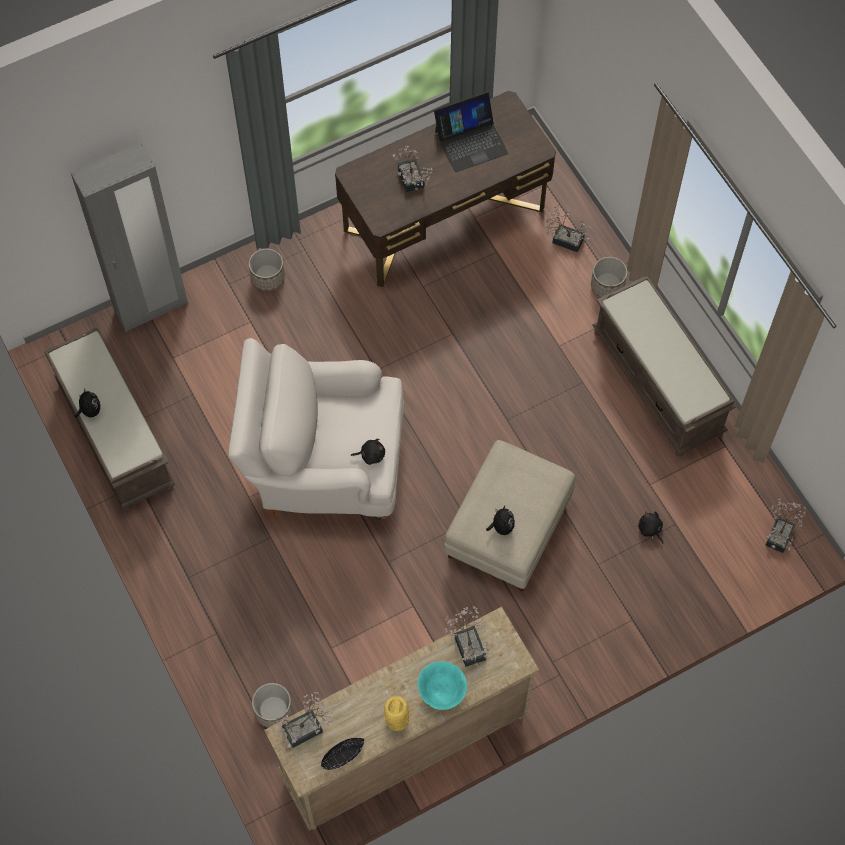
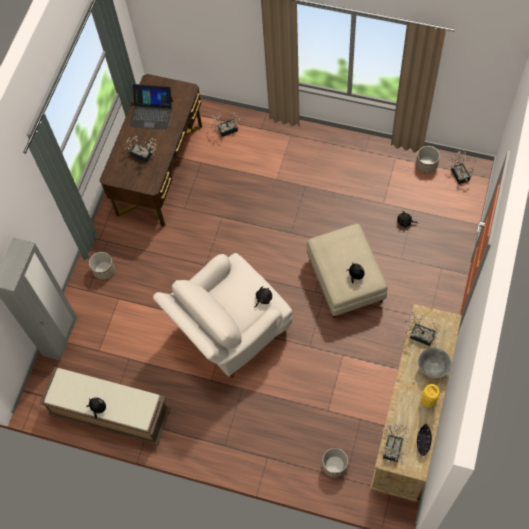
camera: 40 degrees left, 0 degrees up
(442, 692) = (433, 367): turquoise bowl -> grey bowl
(471, 142) = (151, 113): laptop -> laptop turned 75 degrees clockwise
(607, 286) = (268, 134): planter -> planter (426, 165)
(659, 382) = (337, 156): brown bench -> none

